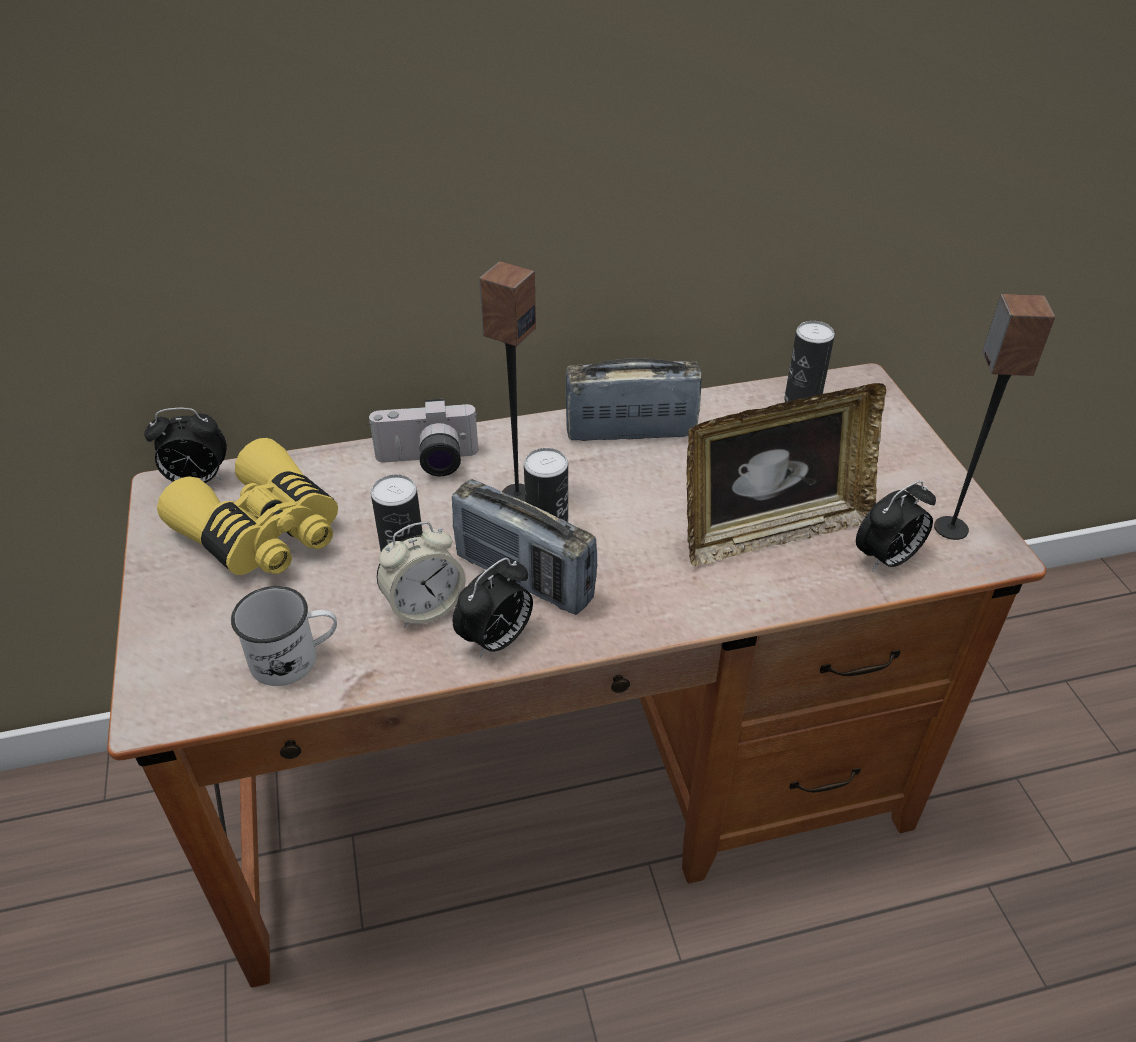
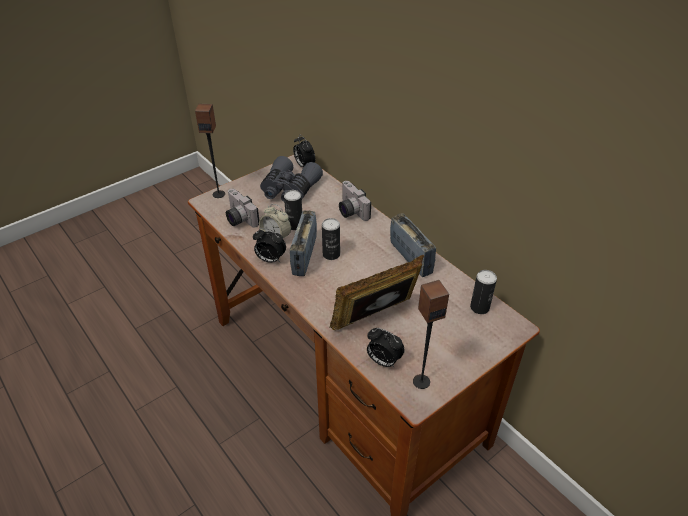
camera: 65 degrees right, 0 degrees up
(264, 533) = (289, 189): yellow binoculars -> grey binoculars
(295, 658) = (238, 219): white mug -> camera
(516, 494) = (348, 239): speaker -> speaker (219, 194)
(772, 532) = (376, 319): picture frame -> picture frame turned 105 degrees clockwise

